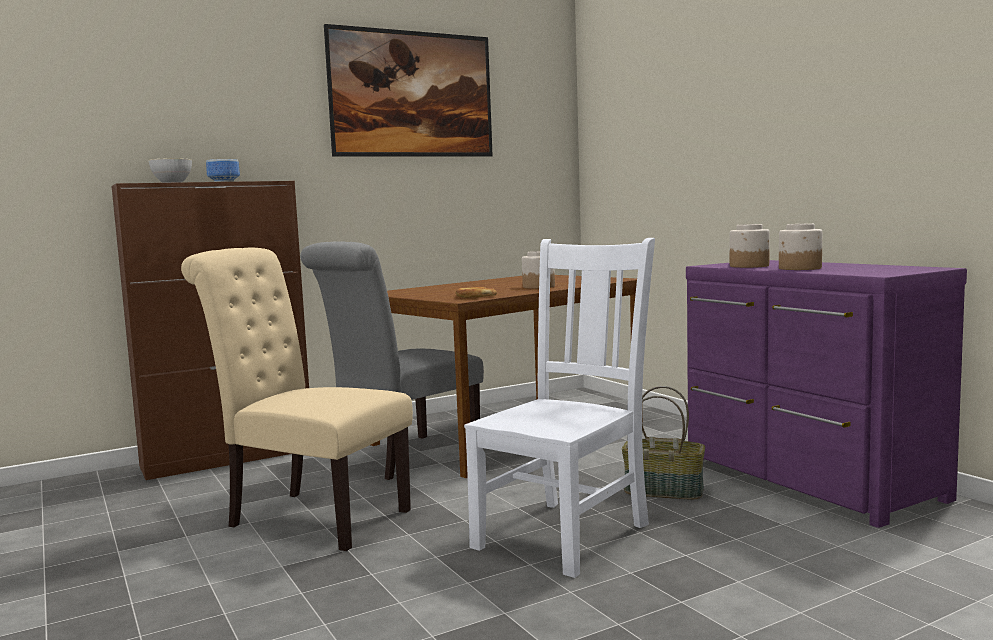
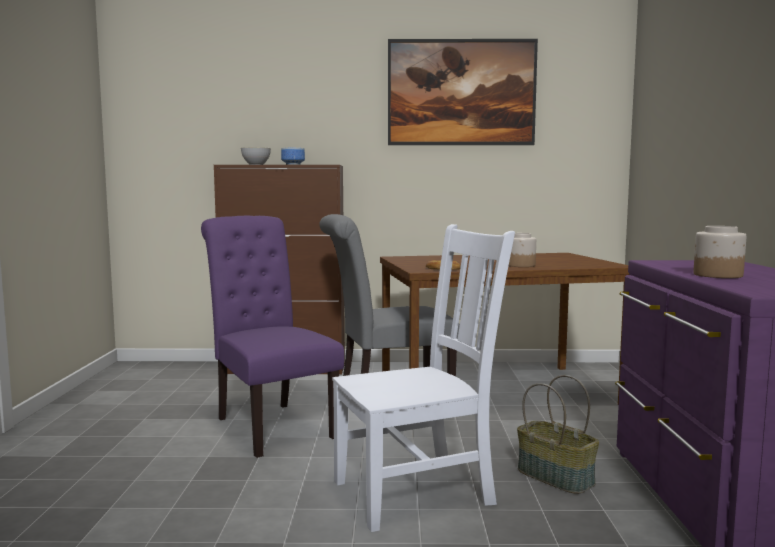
camera: 30 degrees right, 0 degrees up
(309, 517) = (270, 425): beige chair -> purple chair
(749, 266) = (683, 266): jar -> none

